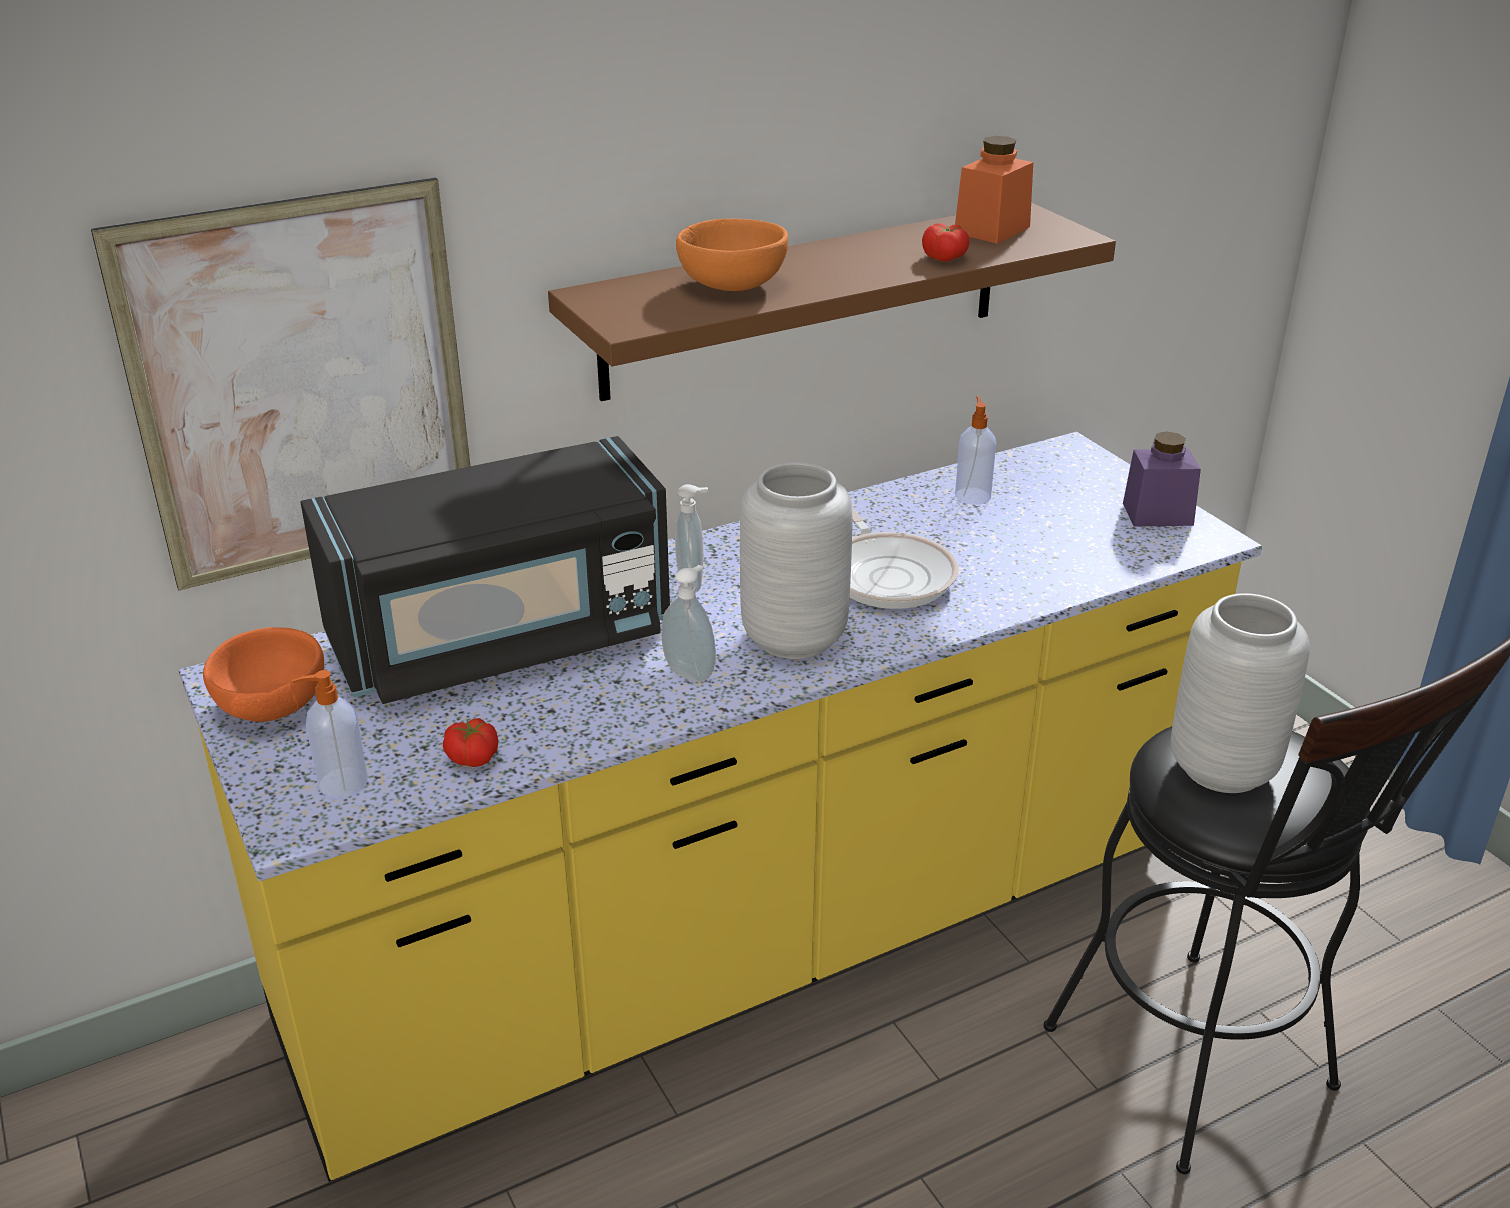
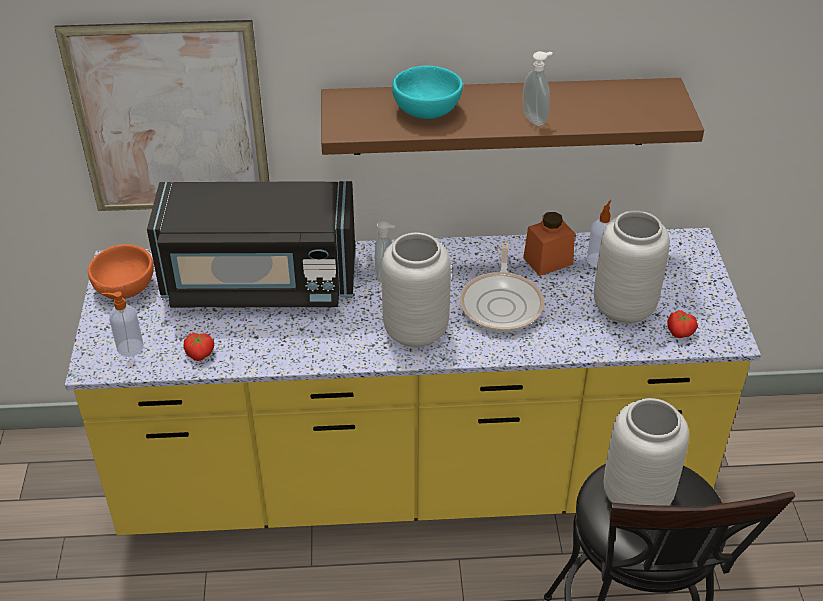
camera: 25 degrees right, 10 degrees up
(691, 672) = (344, 336): soap dispenser -> soap dispenser (536, 119)
(732, 286) = (426, 111): orange bowl -> turquoise bowl
(945, 258) = (576, 119): tomato -> tomato (681, 332)
(992, 230) = (629, 100): orange jar -> orange jar (547, 261)
(1052, 538) = (624, 307): none -> grey vase
(1157, 514) = (709, 309): purple jar -> none

